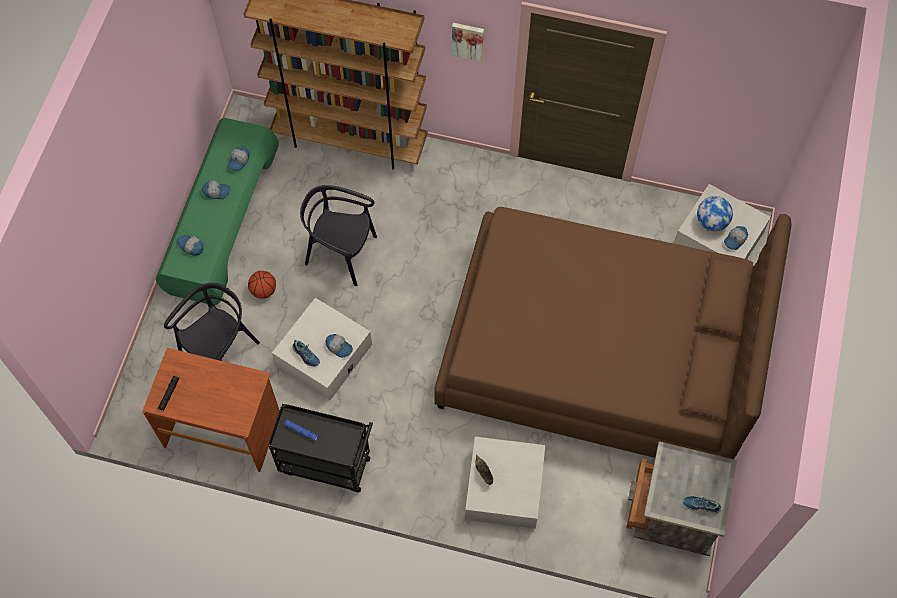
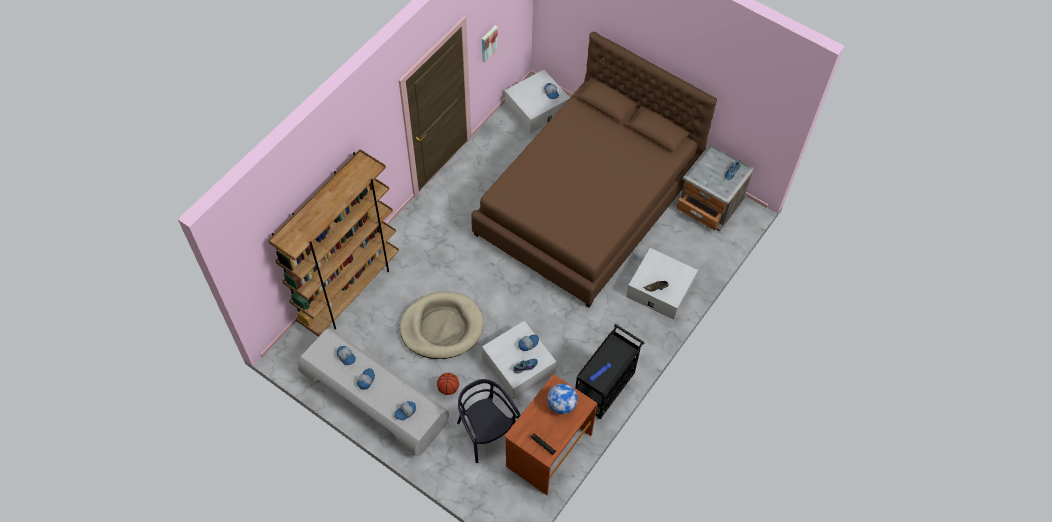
camera: 70 degrees left, 5 degrees down
(222, 221) = (374, 399): green bench -> grey bench
(341, 253) = (442, 327): black chair -> beige dog bed
(468, 40) = (380, 141): picture -> picture (488, 43)
(711, 222) = (533, 100): globe -> globe (561, 404)

